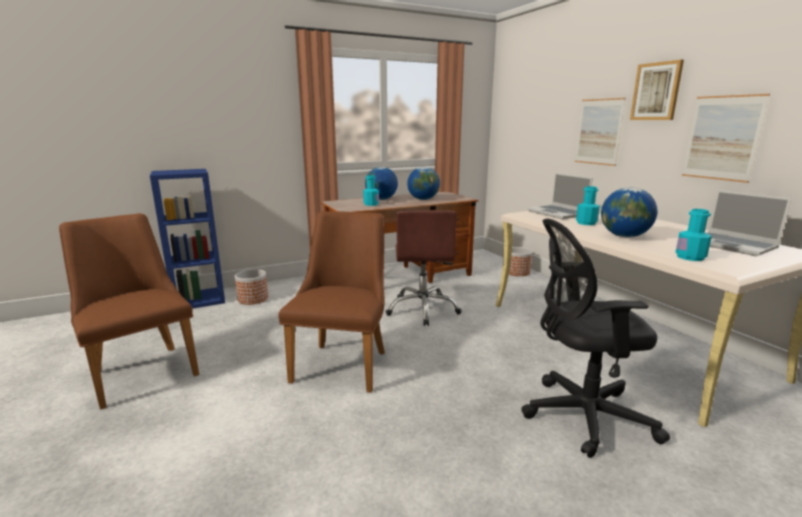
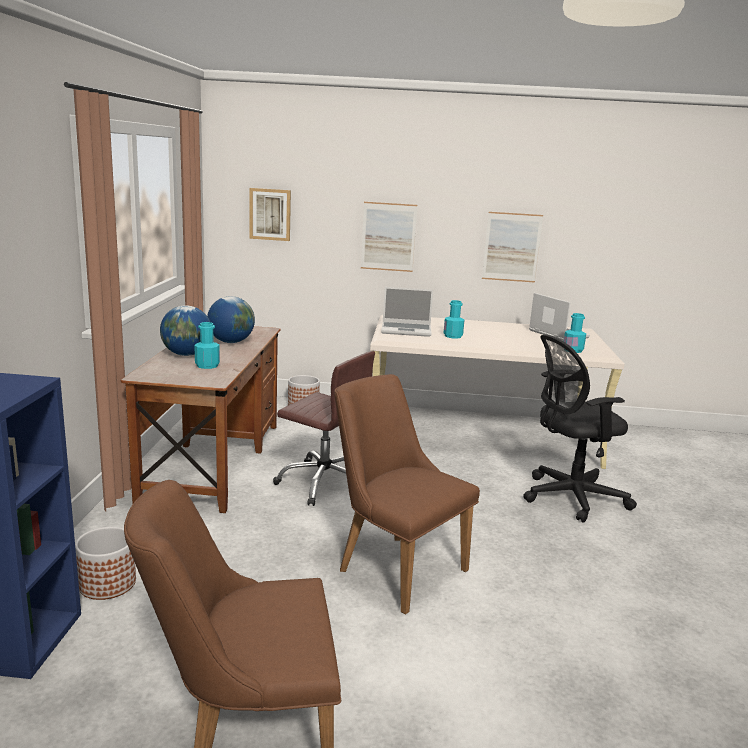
camera: 60 degrees left, 0 degrees up
(580, 415) = (569, 497): black office chair -> black office chair turned 45 degrees clockwise
(624, 236) = (506, 343): globe -> none
(656, 91) = (450, 202): picture -> picture (270, 214)
(732, 245) = (557, 334): laptop -> laptop turned 120 degrees counterclockwise

